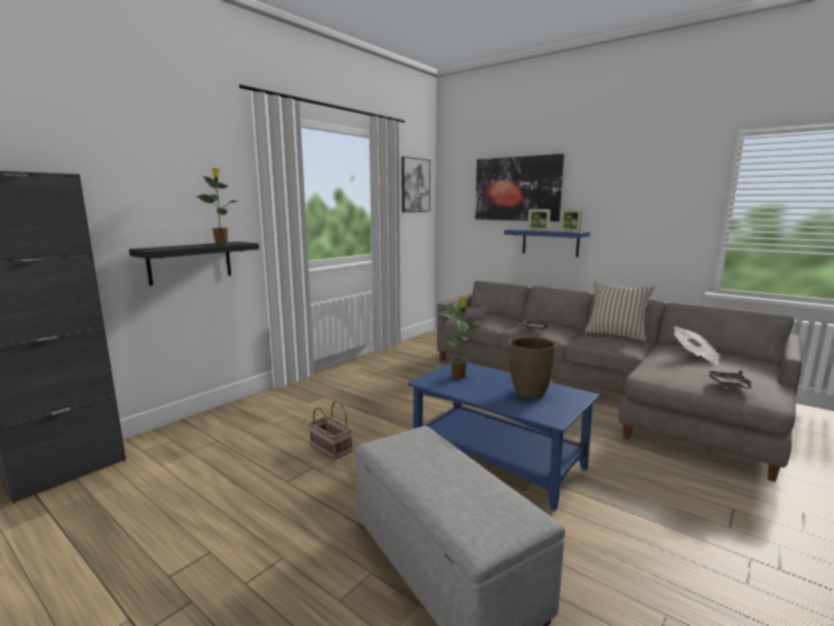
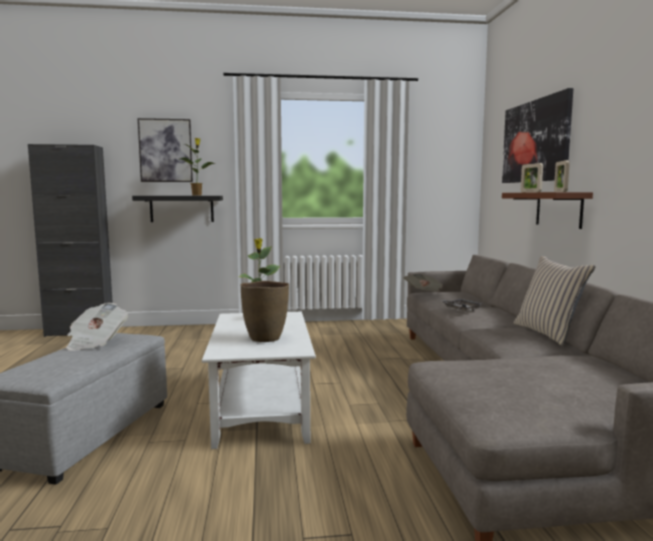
camera: 45 degrees right, 5 degrees down
(329, 448) = (190, 362): basket -> none
(415, 185) = (444, 147): picture -> picture (165, 150)
(499, 460) = (262, 408): blue coffee table -> white coffee table
(550, 242) = (558, 209): blue shelf -> brown shelf
(695, 357) = (563, 369): newspaper -> newspaper (96, 342)
(730, 385) = (484, 394): grey tray -> none

